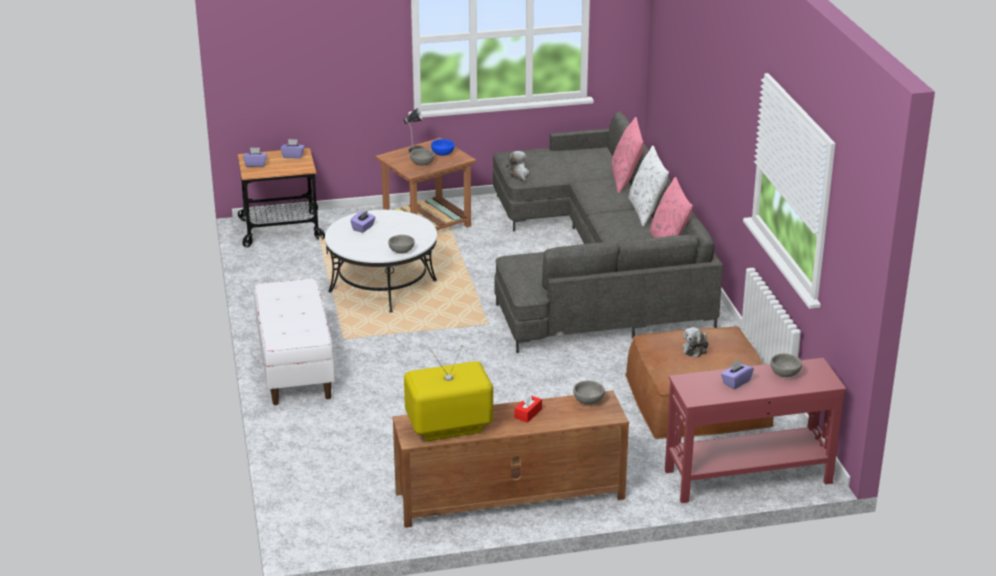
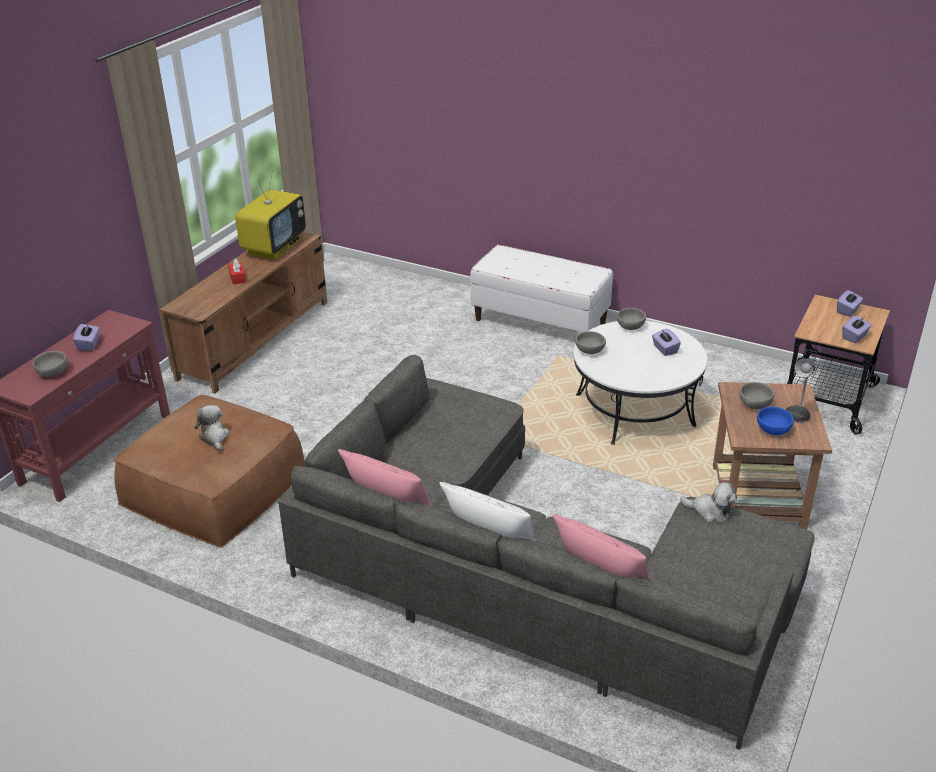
camera: 130 degrees right, 5 degrees up
(588, 400) = (209, 305): grey bowl -> grey bowl (631, 326)

